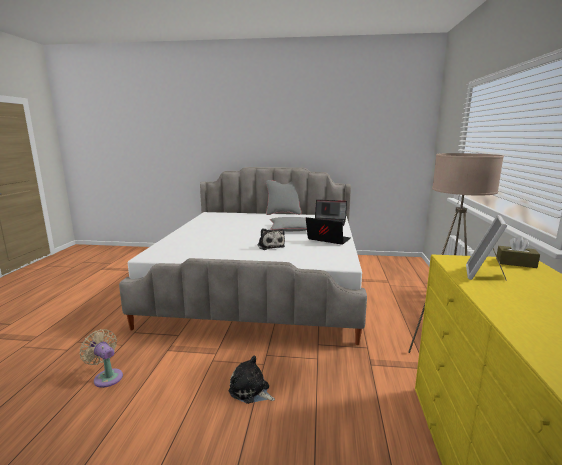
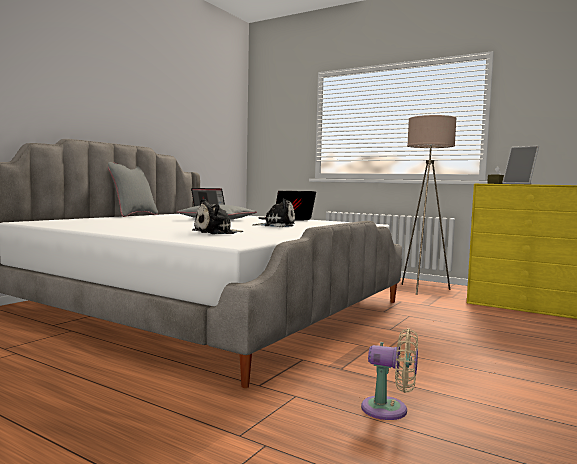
camera: 65 degrees left, 10 degrees down
(107, 377) = (389, 410): beige fan -> beige fan turned 135 degrees counterclockwise
(251, 391) = (453, 343): plush toy -> plush toy (216, 233)

